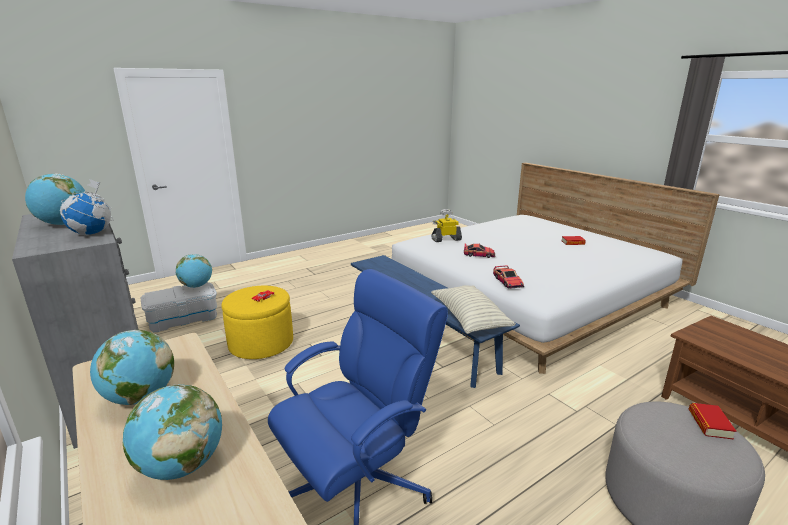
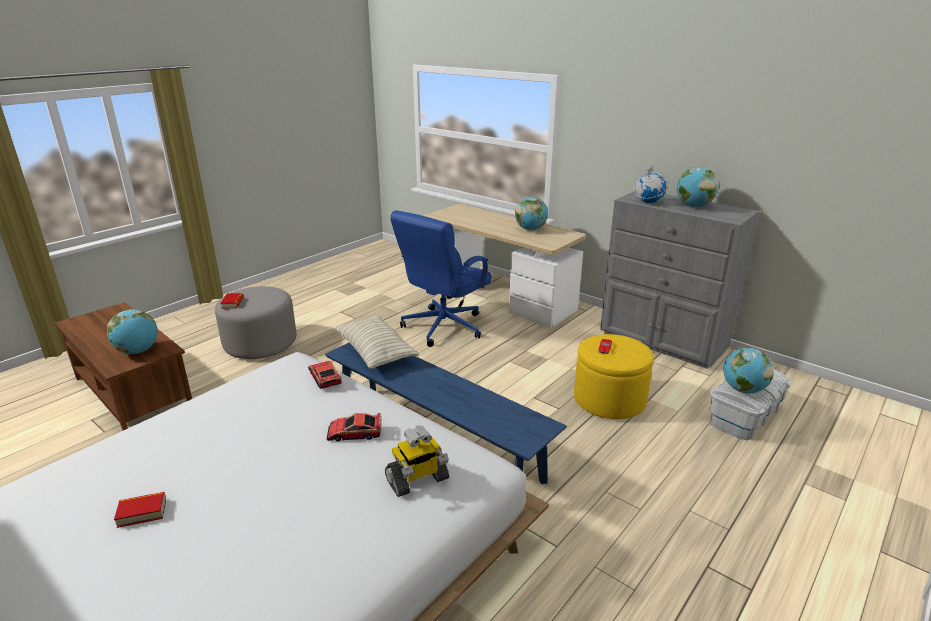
camera: 165 degrees right, 5 degrees up
(182, 465) = (484, 220): globe -> globe (138, 351)

